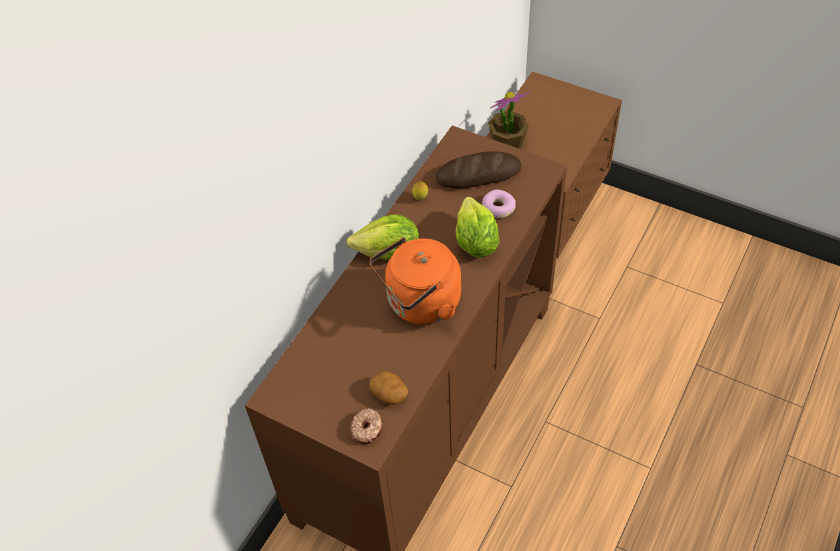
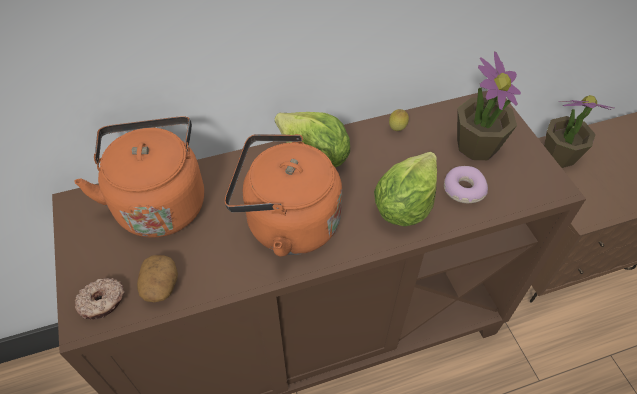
camera: 40 degrees right, 0 degrees up
(326, 353) = (160, 202): none -> orange kettle
(478, 174) = (476, 145): bread -> potted plant

